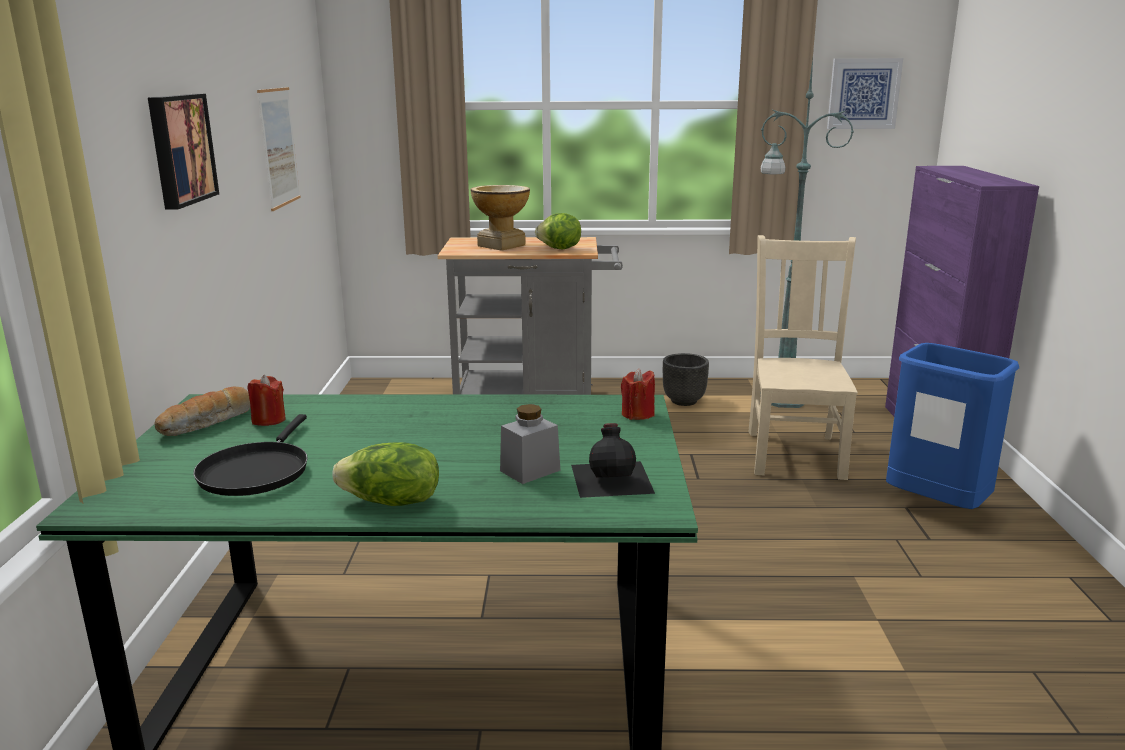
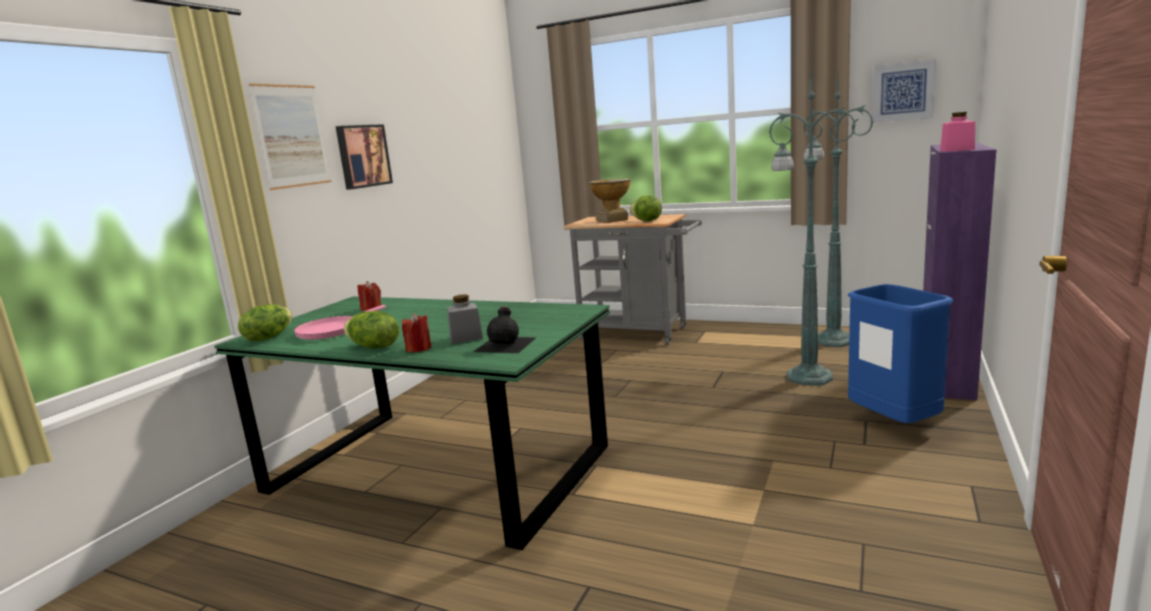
camera: 25 degrees right, 5 degrees down
(141, 497) = (268, 337): none -> lettuce
(208, 423) = (342, 309): bread -> none
(256, 471) = (332, 330): black frying pan -> pink frying pan
(279, 147) = (463, 159): picture -> picture (292, 136)
(637, 414) = (574, 314): red candle -> red candle (419, 349)
(684, 401) = (750, 338): black planter -> none
(794, 452) = (806, 376): beige chair -> green floor lamp
(991, 182) = (957, 150): none -> pink jar

